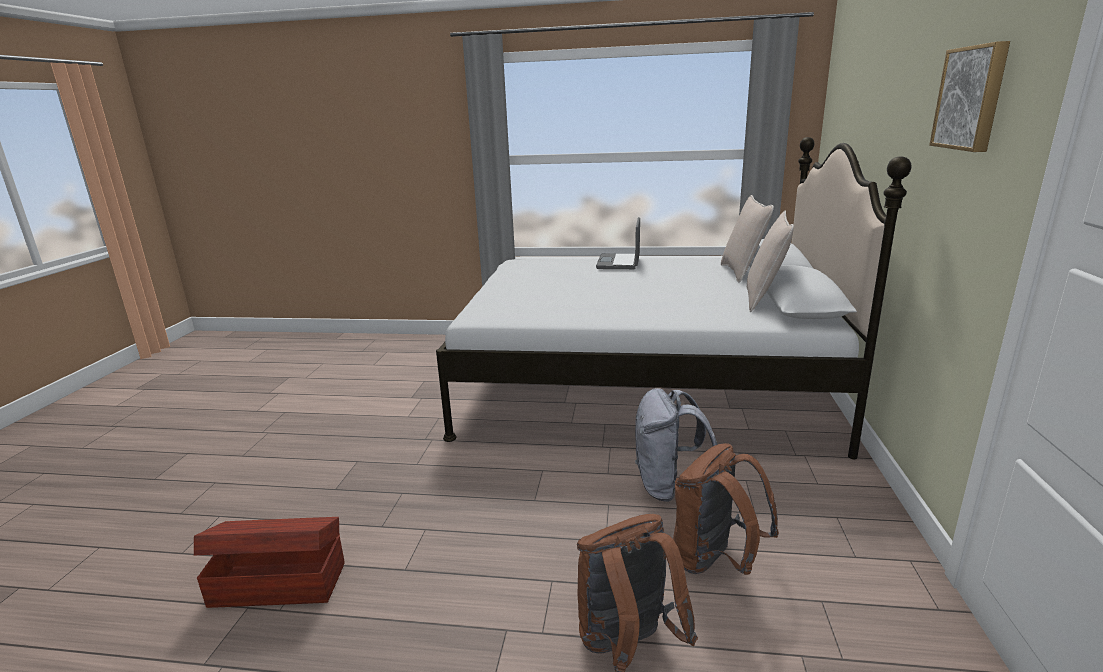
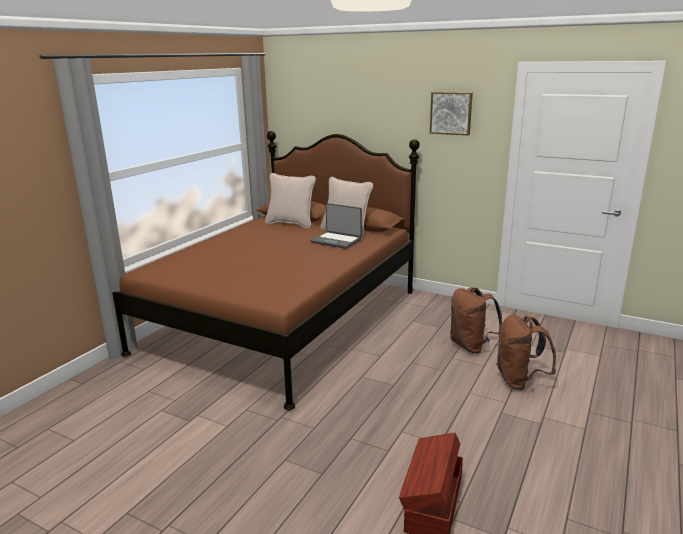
camera: 70 degrees left, 0 degrees up
(619, 263) = (218, 243): laptop -> laptop (336, 241)
(641, 385) = (283, 320): white bed -> brown bed
(669, 486) = (405, 341): grey backpack -> none

